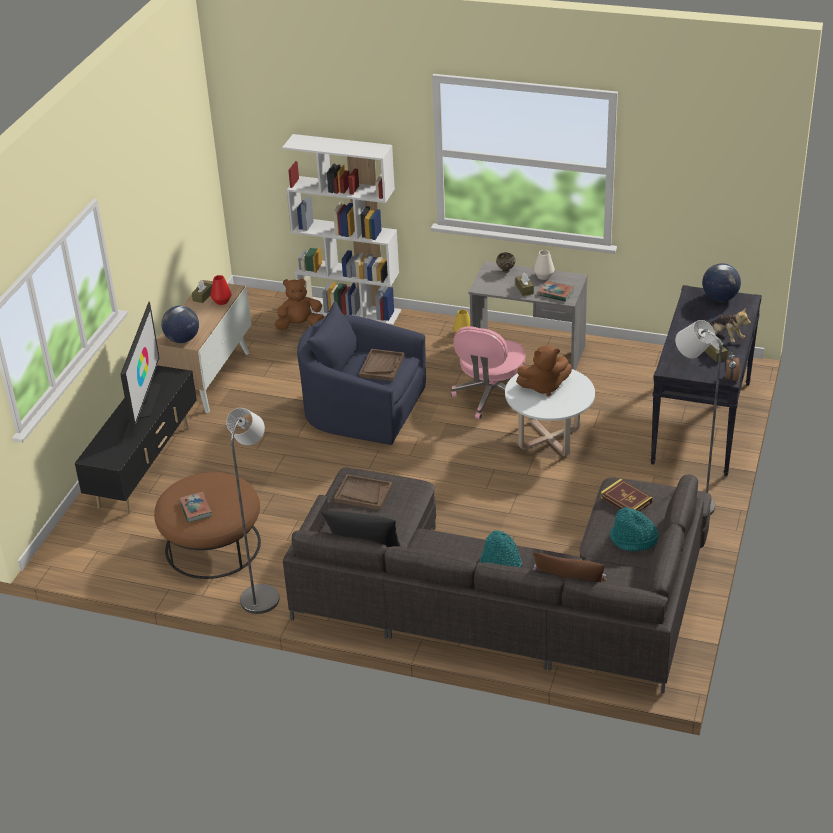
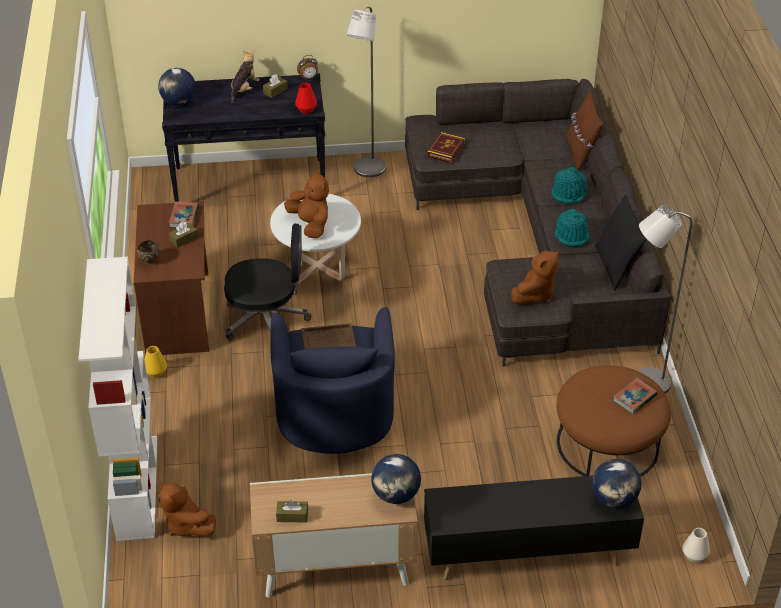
camera: 115 degrees left, 5 degrees up
(103, 454) = (614, 499): none -> globe
(145, 400) = (502, 507): television -> none
(222, 301) = (295, 492): red vase -> red vase (306, 110)
(363, 493) = (535, 294): brown tray -> brown plush toy
(491, 397) = (267, 320): pink office chair -> black office chair
(528, 354) = (179, 313): grey desk -> brown desk
(544, 276) = (152, 232): white vase -> white vase (694, 555)
(633, 540) = (492, 137): turquoise hat -> turquoise hat (572, 235)

